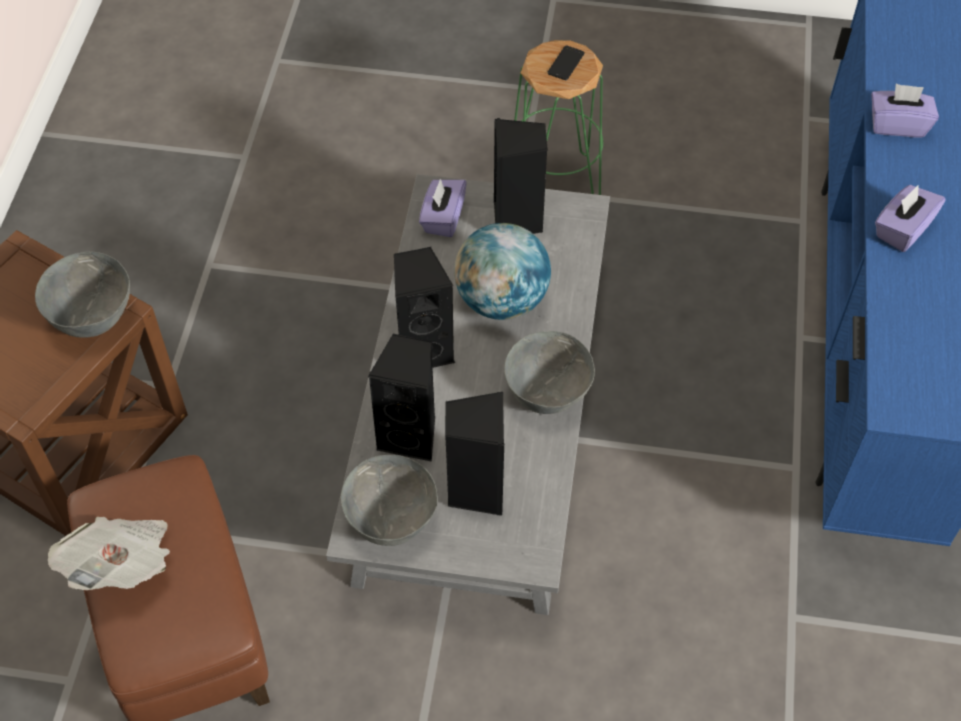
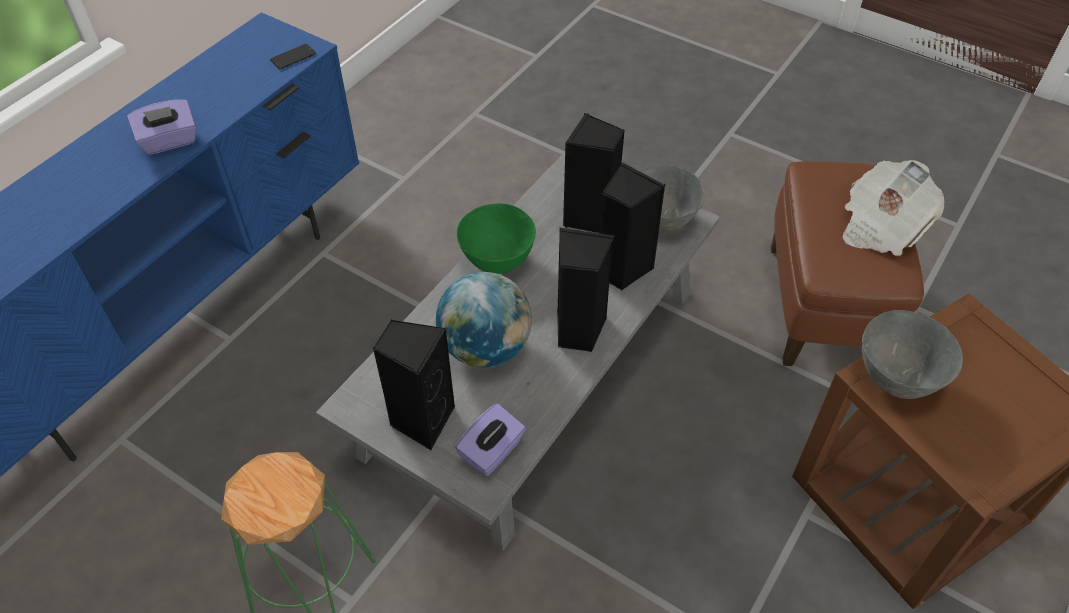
camera: 155 degrees left, 5 degrees down
(546, 394) = (498, 261): grey bowl -> green bowl
(566, 63) = (266, 494): phone -> phone (293, 57)
(897, 125) = (66, 219): purple tissue box -> none

